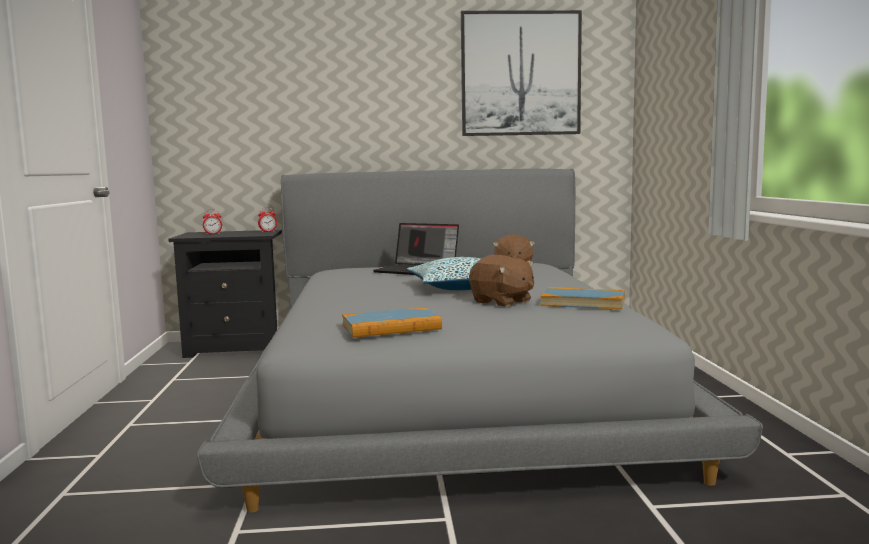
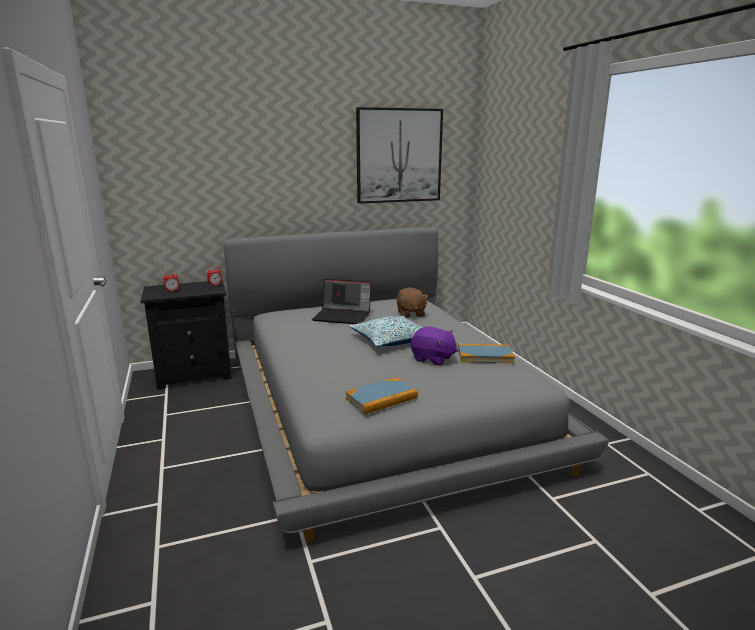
camera: 15 degrees left, 10 degrees up
(502, 302) = (433, 359): brown plush toy -> purple plush toy

